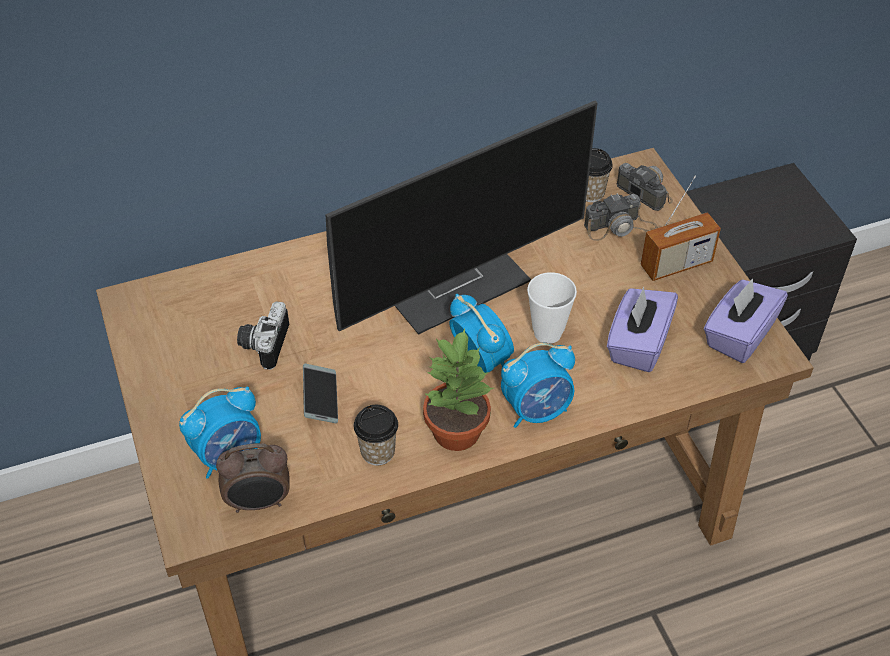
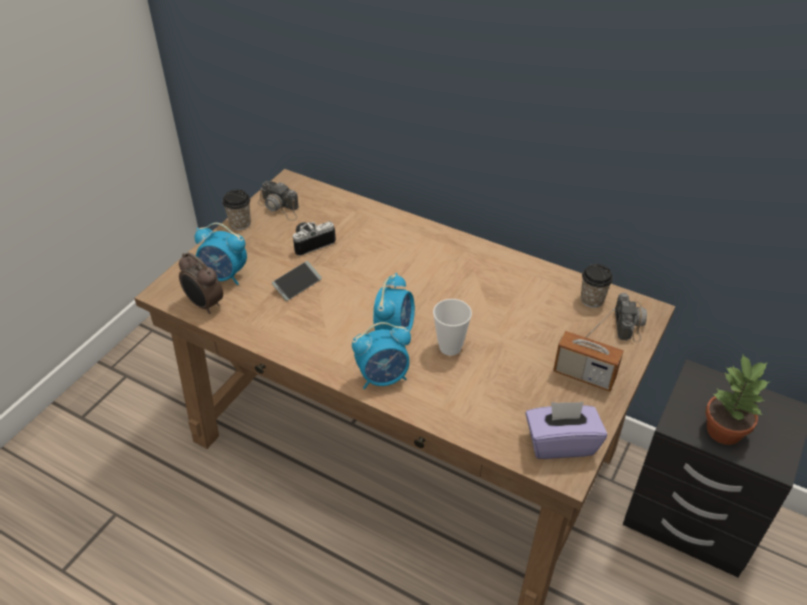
camera: 50 degrees right, 5 degrees down
(377, 452) = (282, 328): cup -> cup (240, 223)
(454, 281) = (442, 285): monitor -> none
(456, 430) = (331, 351): potted plant -> potted plant (724, 430)
(537, 410) = (383, 377): alarm clock -> alarm clock turned 45 degrees counterclockwise
(620, 226) = (581, 330): camera -> camera (280, 207)
(637, 344) = (490, 395): purple tissue box -> none

